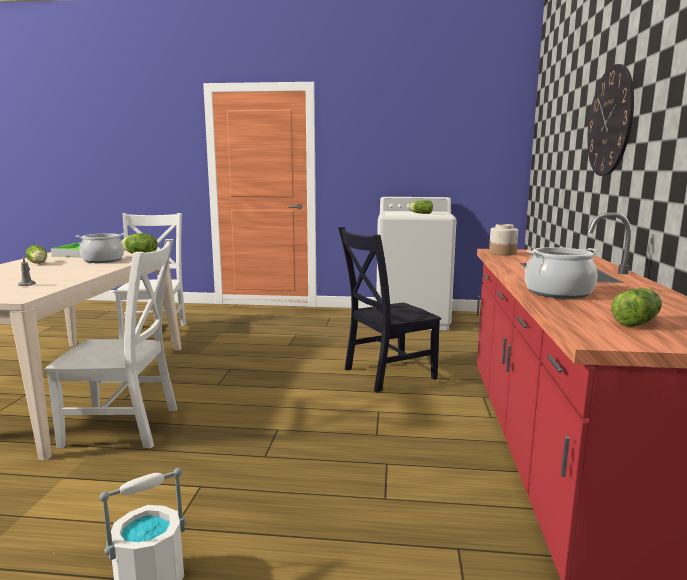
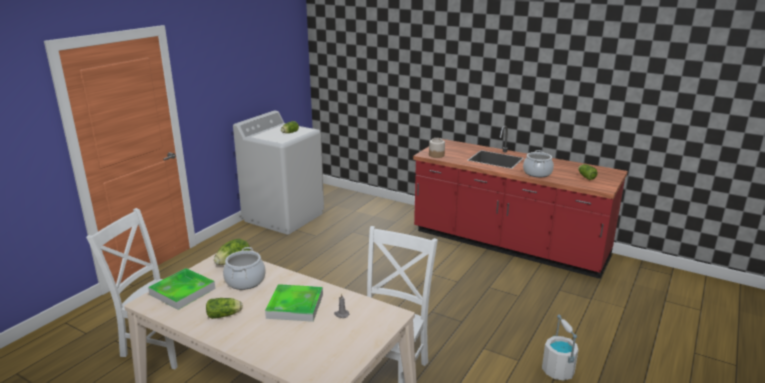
camera: 65 degrees left, 10 degrees up
(50, 273) = (295, 306): none -> tray
(386, 374) = (380, 256): black chair -> none
(610, 121) = (451, 68): wall clock -> none

